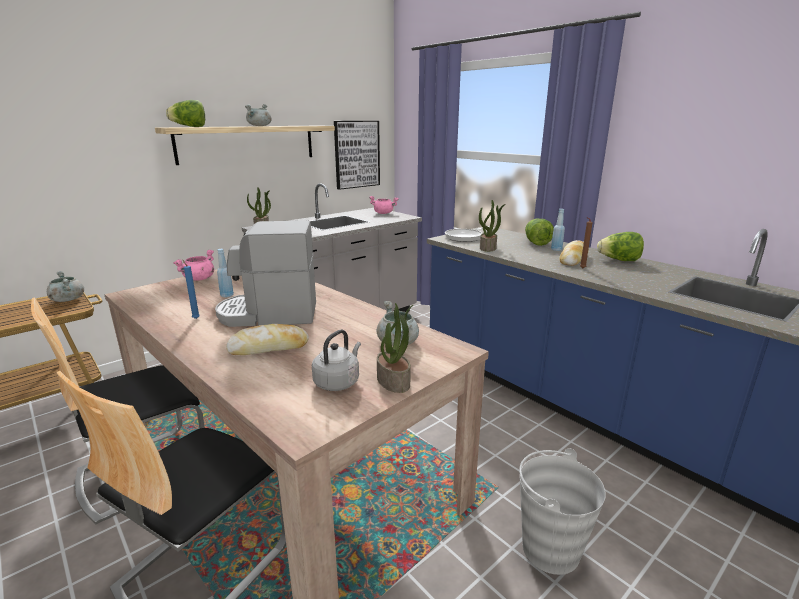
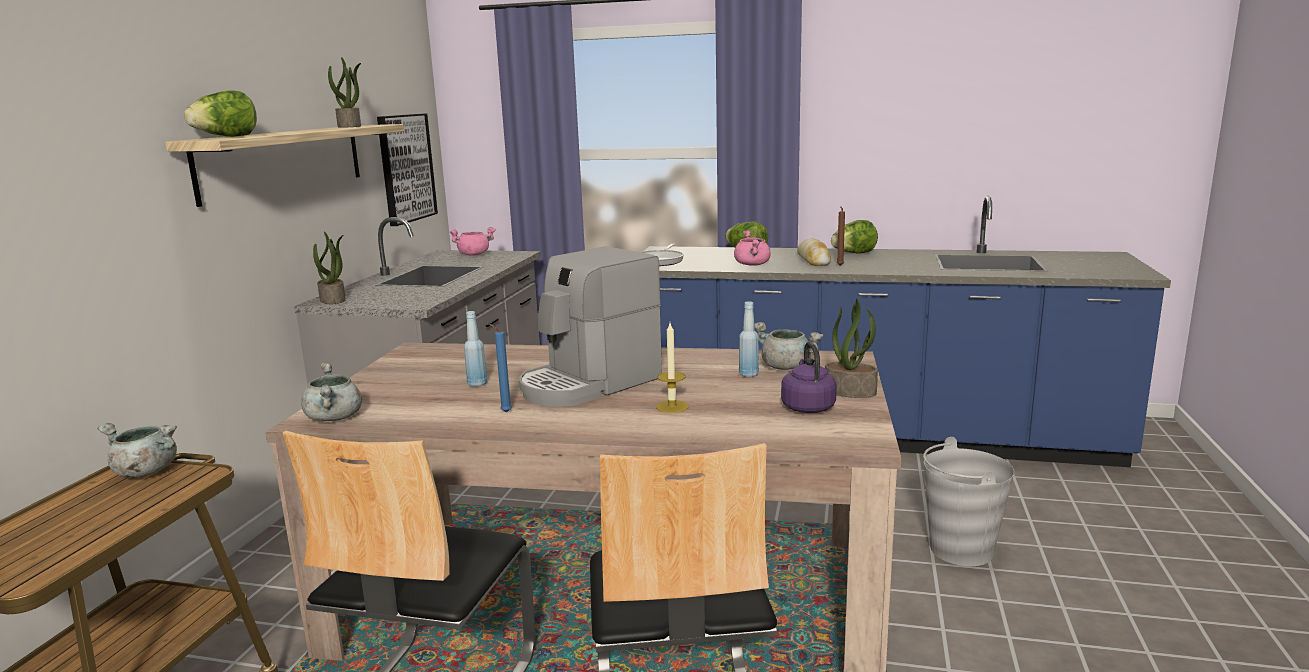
camera: 35 degrees left, 5 degrees down
(199, 279) = (376, 380): pink cooking pot -> pink cooking pot (752, 265)
(259, 126) = (310, 130): grey cooking pot -> grey cooking pot (335, 418)
(269, 347) = (672, 407): bread -> candle
(338, 382) = (807, 406): grey kettle -> purple kettle
(488, 248) = (712, 266): potted plant -> potted plant (350, 126)
(556, 250) = (780, 255): blue bottle -> blue bottle (748, 374)

